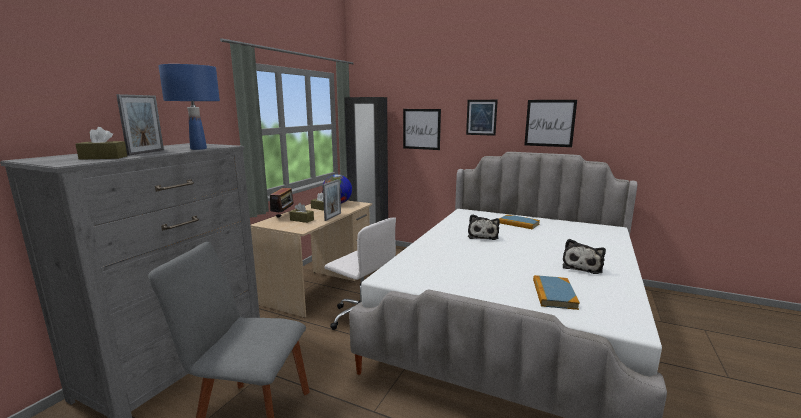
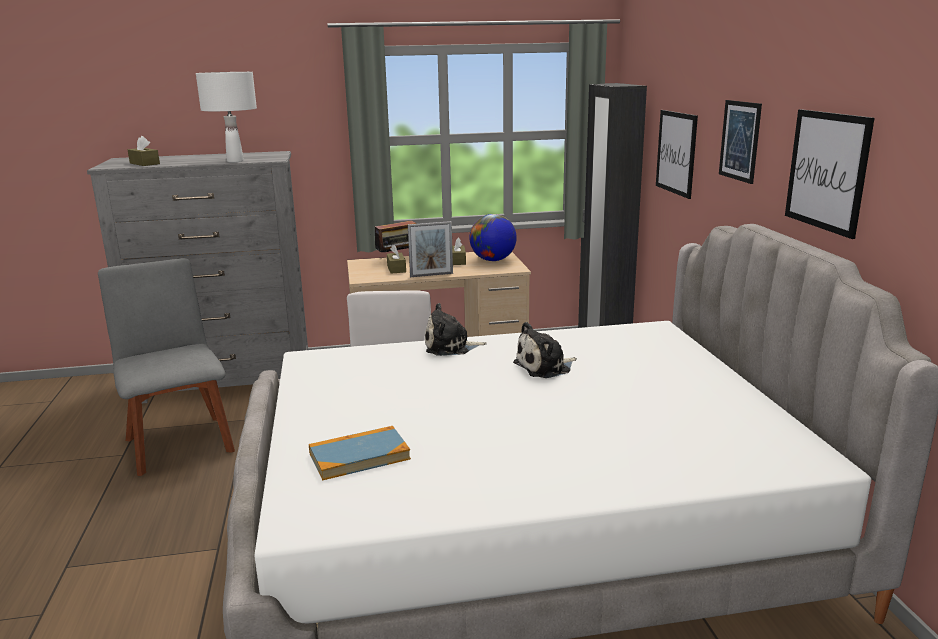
camera: 55 degrees right, 5 degrees up
(146, 152) = (190, 161): picture frame -> none
(198, 149) = (235, 161): blue table lamp -> white table lamp
(518, 223) = (667, 376): book -> none
(582, 267) = (507, 461): plush toy -> plush toy (450, 347)

